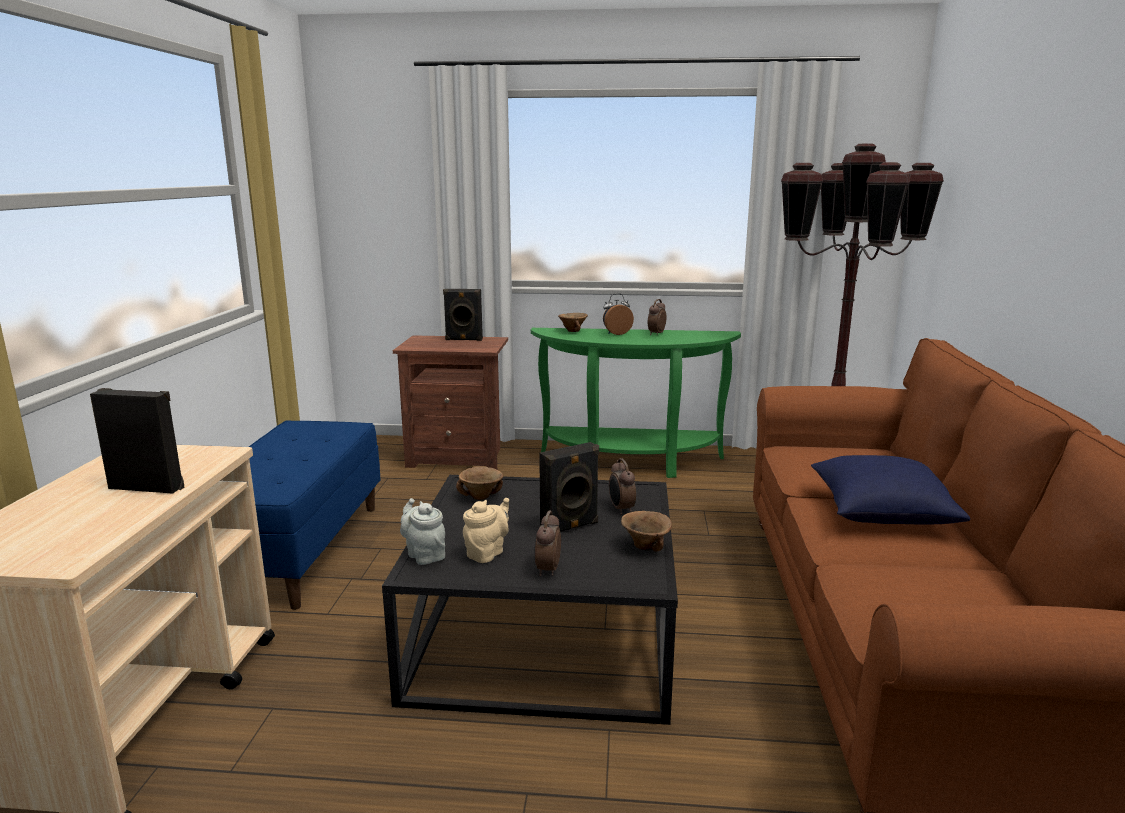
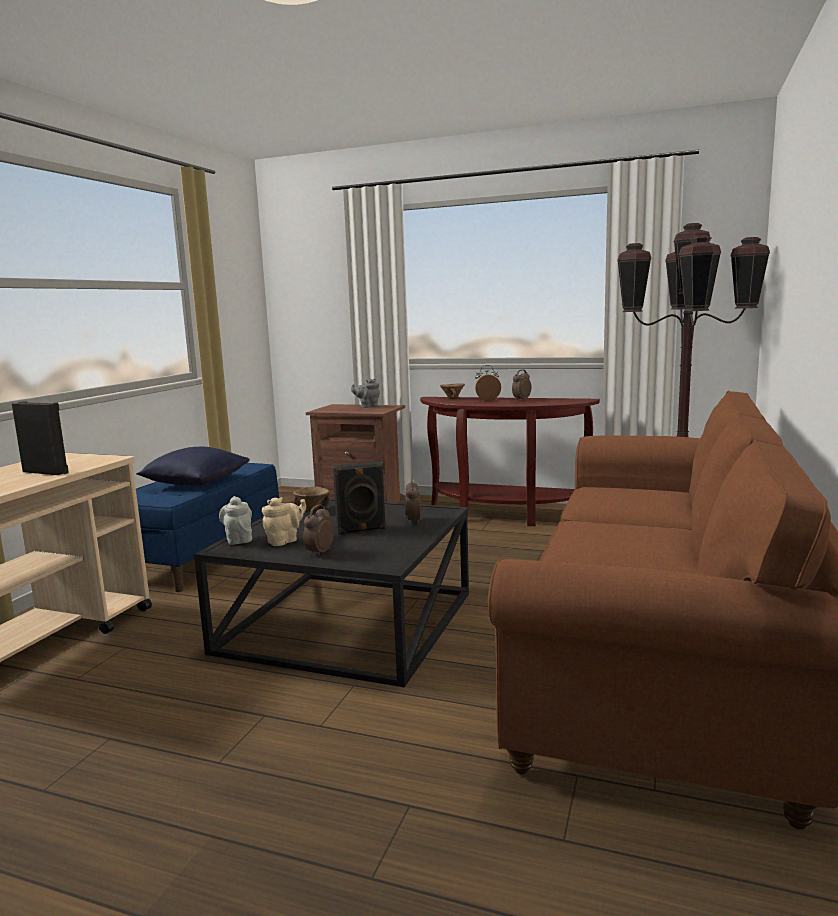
camera: 15 degrees right, 5 degrees down
(464, 339) = (367, 406): black speaker -> grey teapot
(630, 463) = (502, 514): green console table -> brown console table
(644, 546) = (407, 544): brown bowl -> none
(880, 514) = (629, 532): blue pillow -> blue pillow (196, 483)

